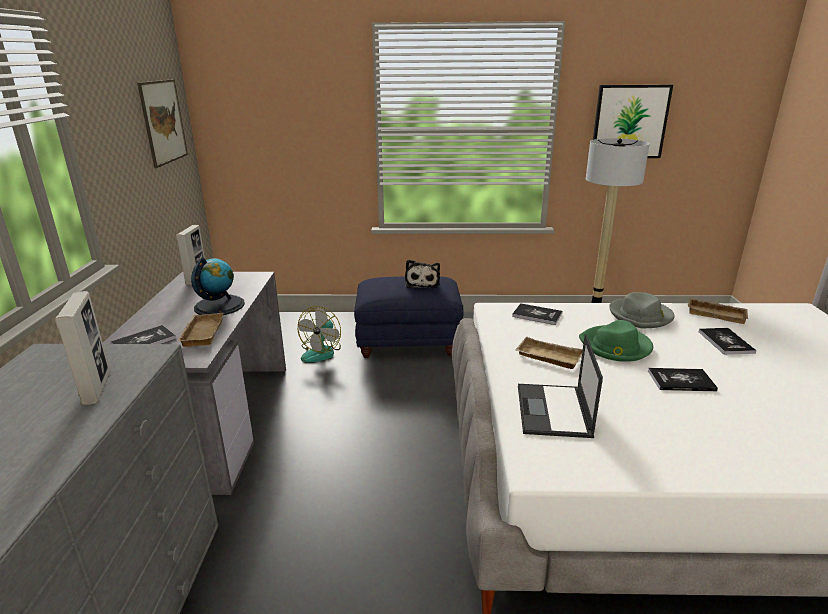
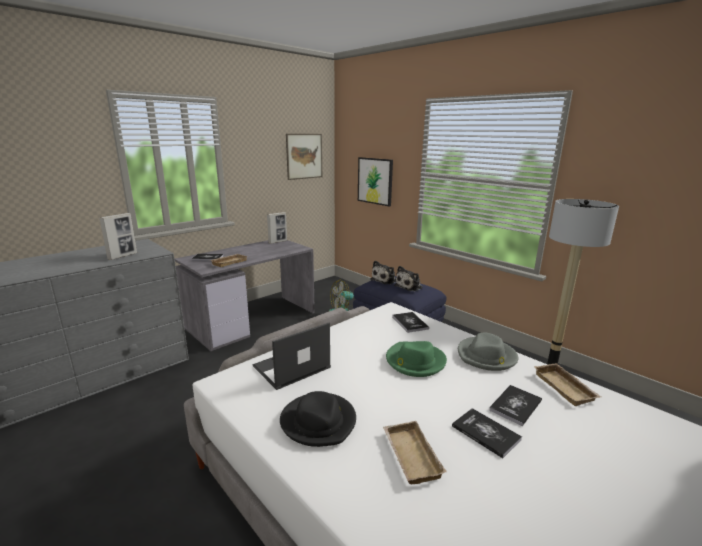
camera: 45 degrees right, 5 degrees down
(219, 305) = (259, 254): globe -> none
(383, 285) = (385, 280): none -> plush toy
(547, 357) = (356, 344): beige tray -> beige tray (409, 455)
(629, 122) = (635, 188): picture -> picture (375, 181)
(679, 437) = (319, 422): none -> black hat
(681, 381) = (405, 402): book -> book (485, 433)

